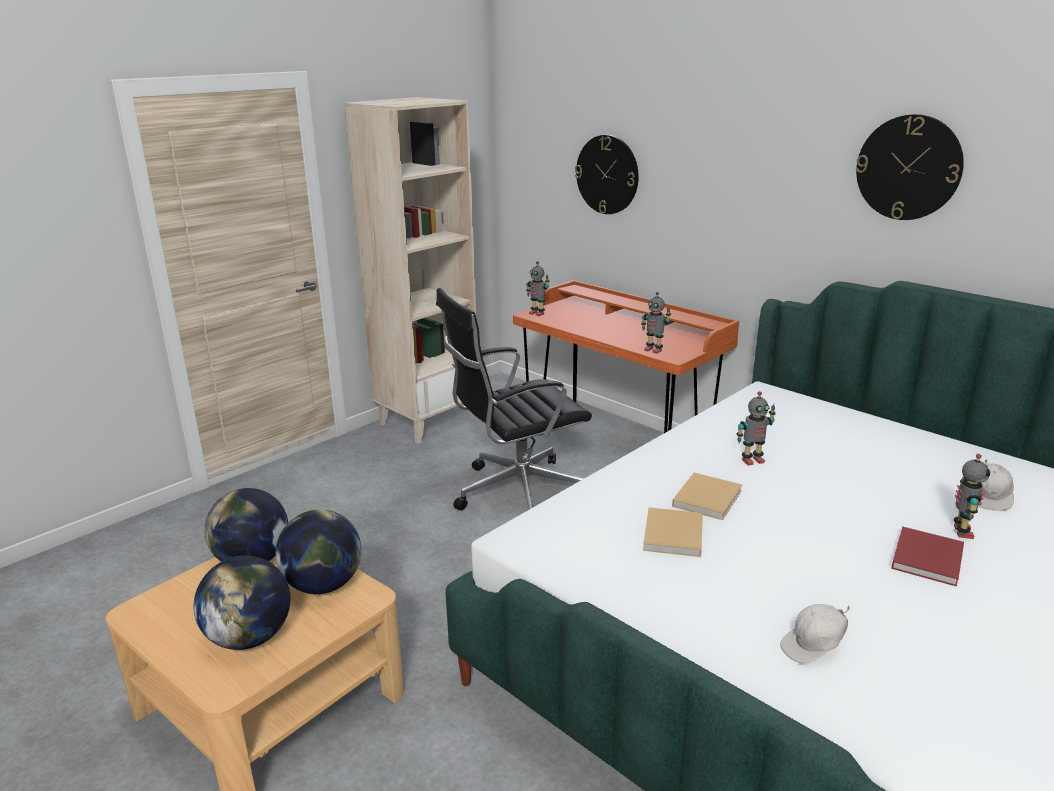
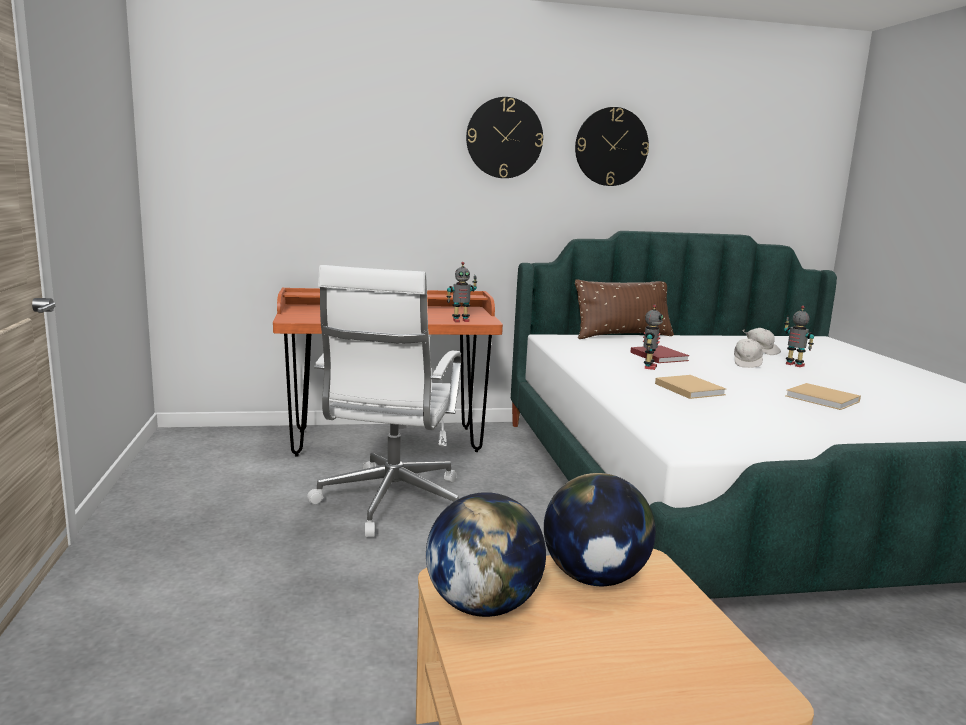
camera: 55 degrees left, 10 degrees down
(249, 637) = (665, 651): globe -> none
(428, 421) = (165, 489): beige bookcase -> none
(516, 493) = (390, 503): black office chair -> white office chair
(537, 313) = (294, 318): toy robot -> none
(607, 174) = (320, 168): wall clock -> wall clock (504, 138)
(673, 536) = (734, 410): beige book -> beige book (824, 399)
(814, 648) = (906, 423): white cap -> white cap (747, 363)
(859, 415) = (623, 336): none -> brown pillow
(927, 557) = (817, 377): red book -> red book (658, 356)

